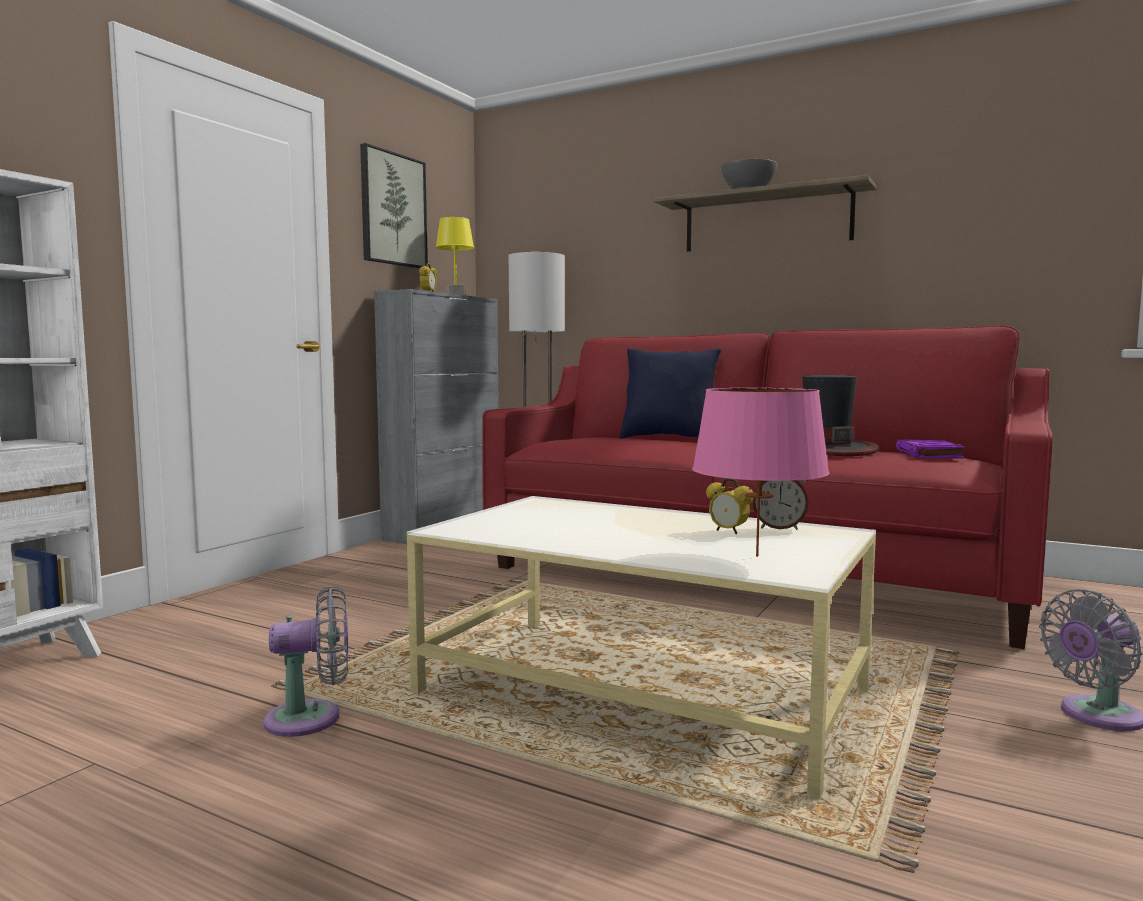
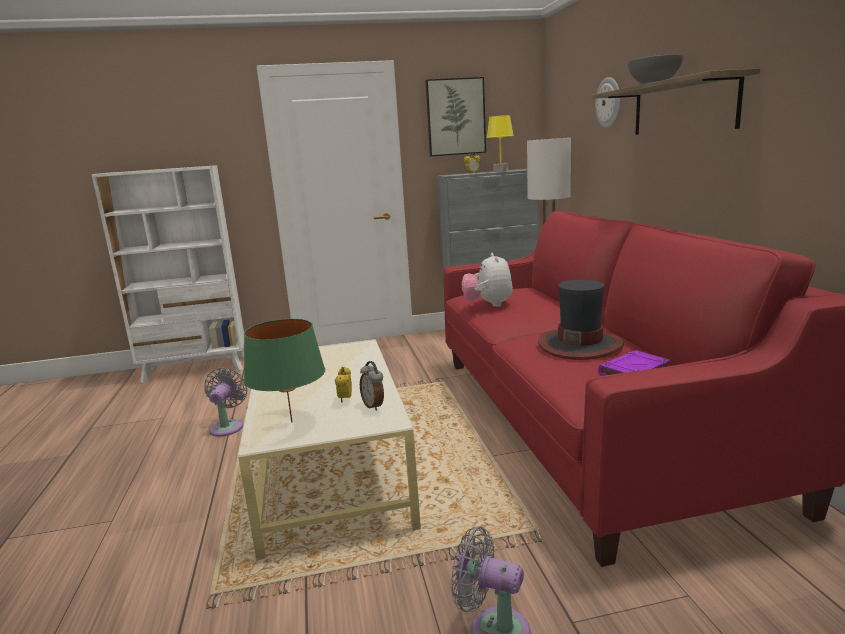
camera: 50 degrees right, 10 degrees up
(311, 718) = (228, 426): grey fan -> grey fan turned 120 degrees counterclockwise
(613, 444) = (488, 305): none -> plush toy
(630, 217) = (609, 102): none -> wall clock
(668, 439) = (553, 302): blue pillow -> none
(756, 556) = (291, 422): pink table lamp -> green table lamp

